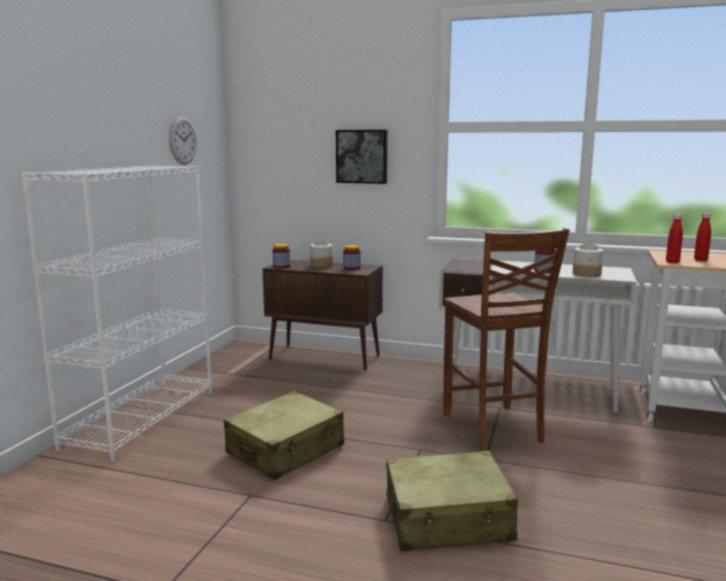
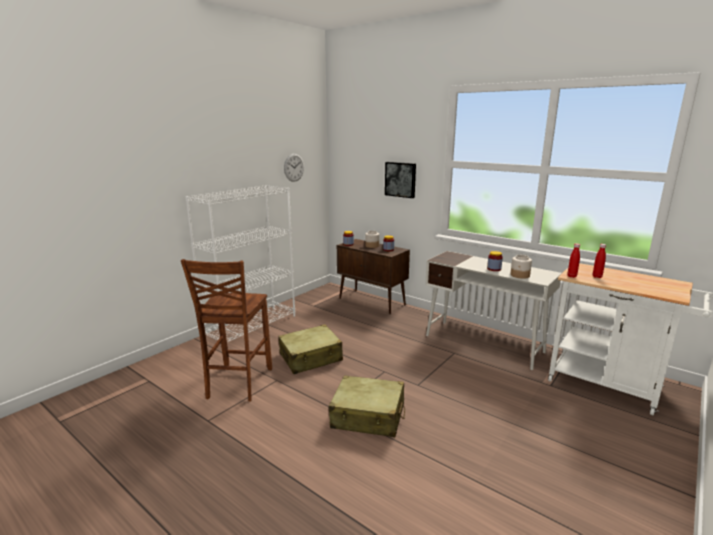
camera: 20 degrees right, 5 degrees up
(493, 428) = (438, 366): brown chair -> brown chair (237, 384)

